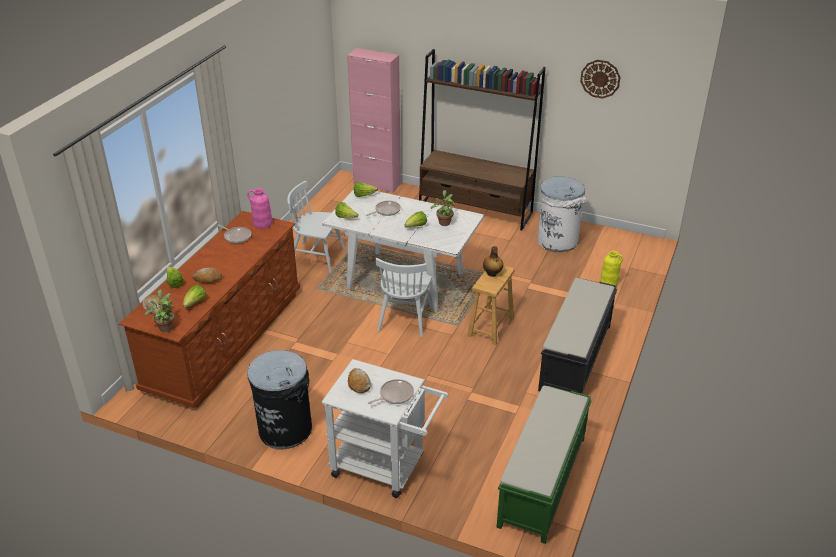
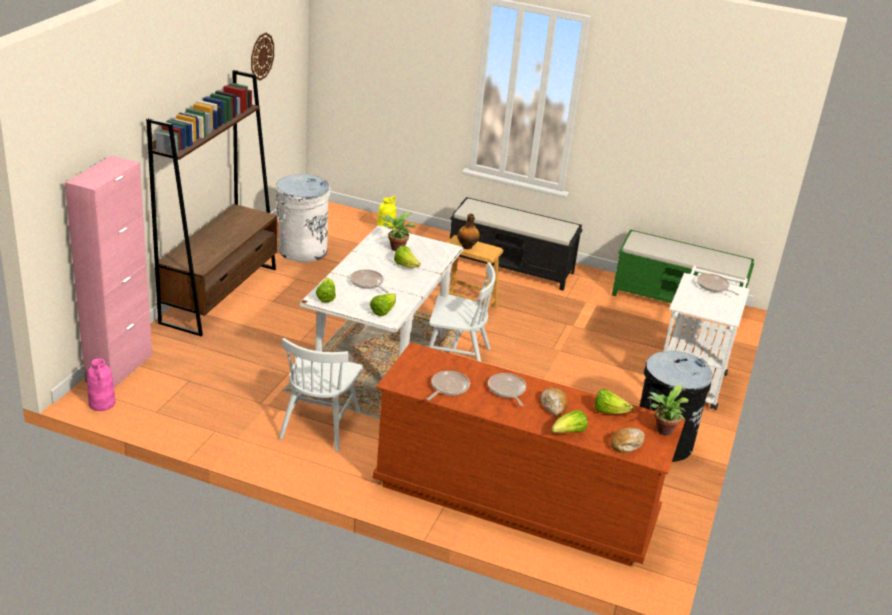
camera: 95 degrees left, 5 degrees down
(230, 260) = (507, 390): none -> frying pan
(262, 223) = (413, 367): pink vase -> pink vase (102, 404)
(358, 383) = (705, 304): bread -> none

